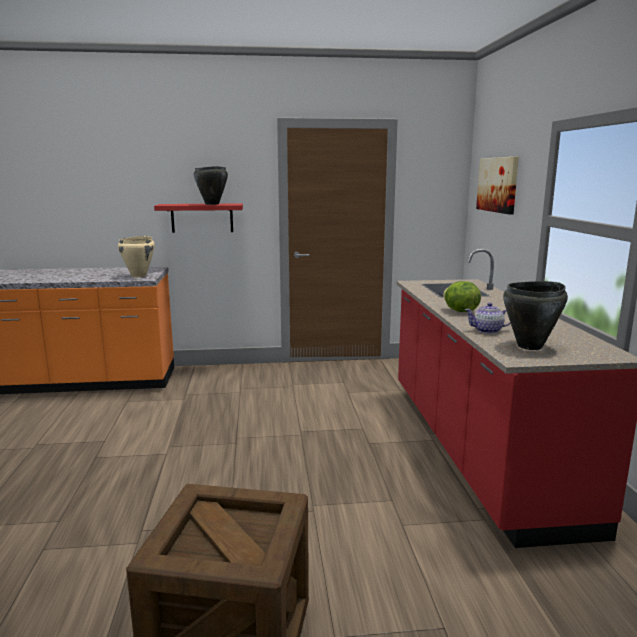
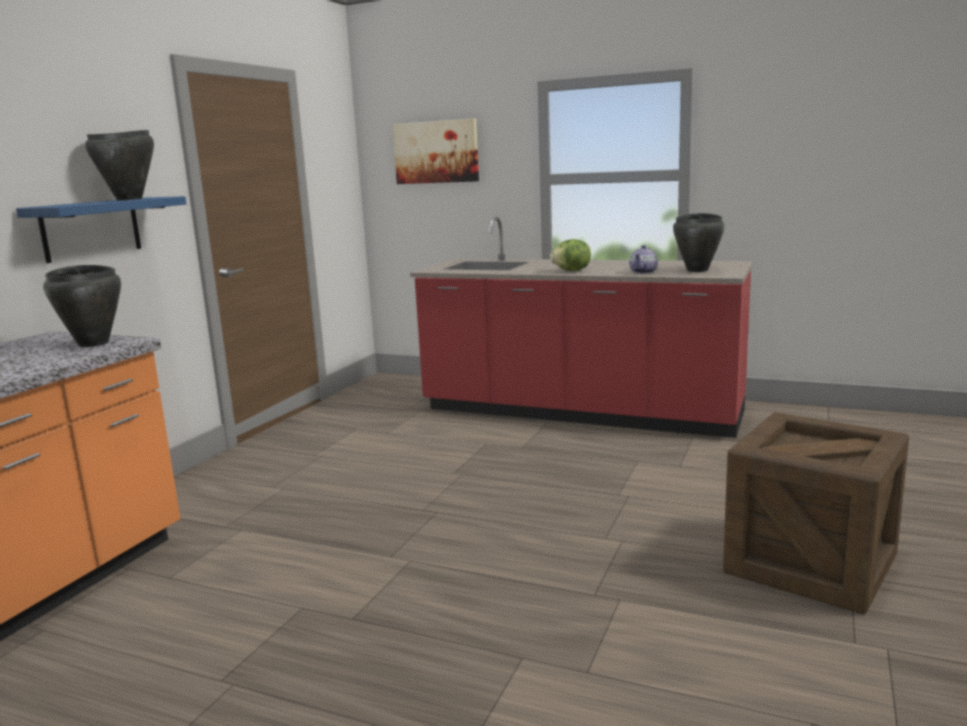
camera: 60 degrees left, 0 degrees up
(139, 276) = (94, 343): beige cooking pot -> black cooking pot
(202, 218) = (91, 229): red shelf -> blue shelf

